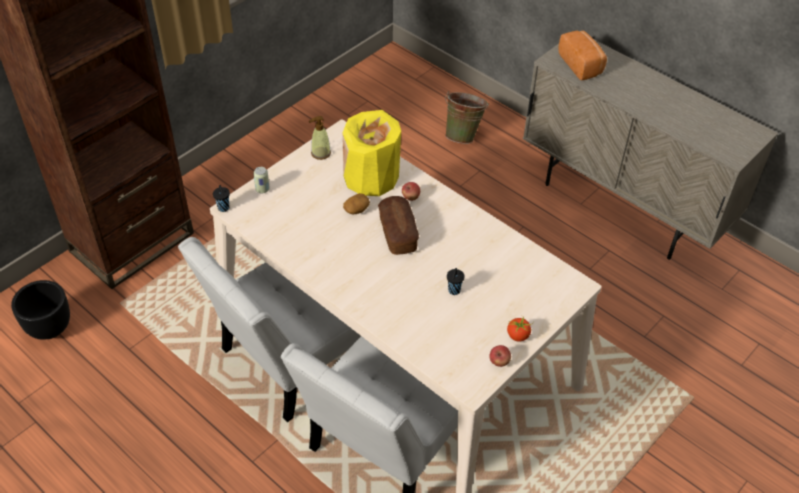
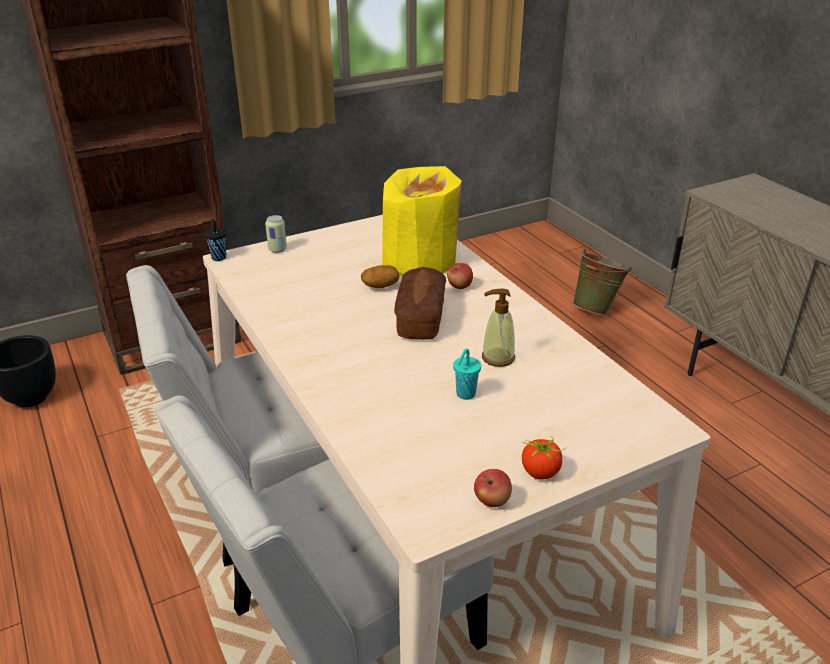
camera: 20 degrees right, 15 degrees down
(320, 153) = (370, 230): soap dispenser -> soap dispenser (497, 358)
(454, 291) = (465, 395): black cup -> turquoise cup
(582, 64) = (752, 201): bread -> none

